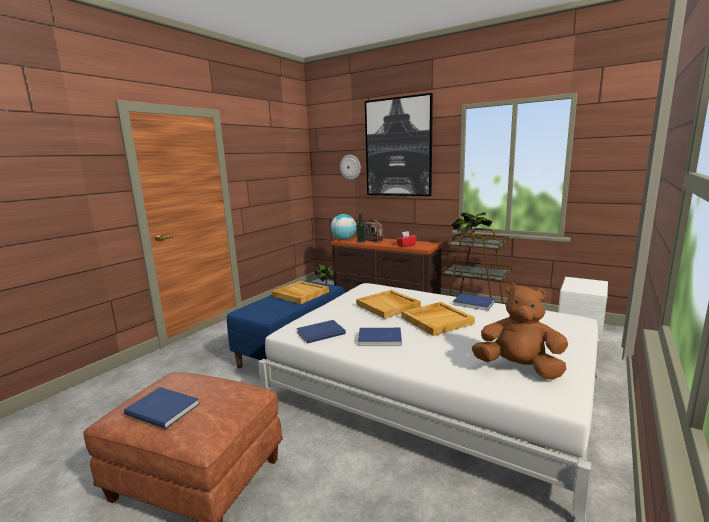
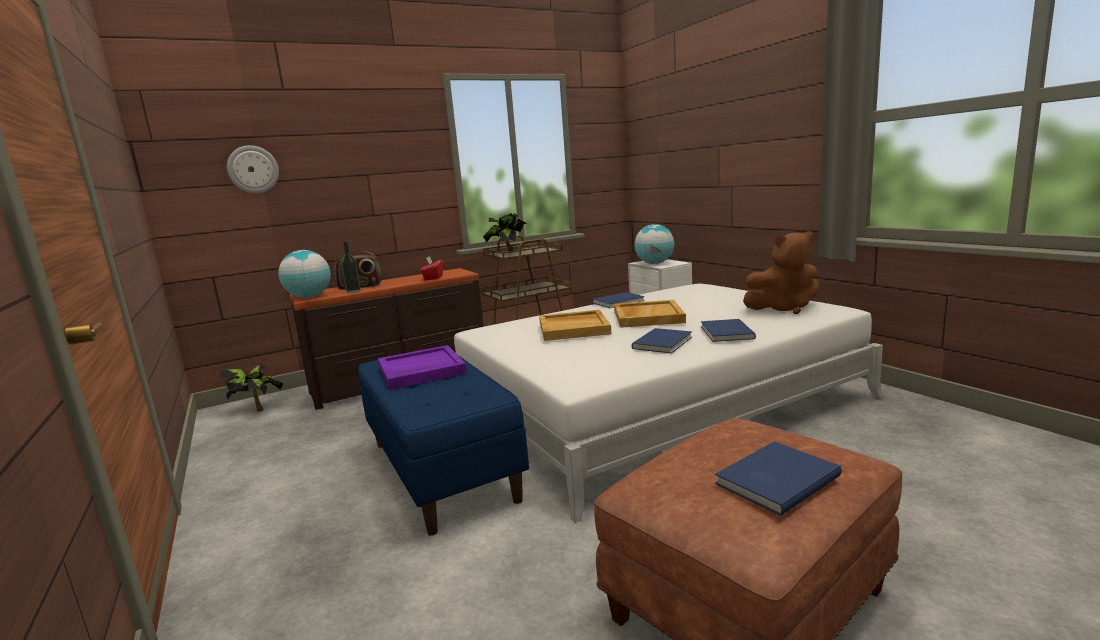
camera: 60 degrees left, 0 degrees up
(300, 294) = (421, 370): beige tray -> purple tray
(320, 332) = (607, 367): blue book -> blue book (725, 333)
(398, 147) = (351, 133): picture -> none
(518, 368) = (783, 309): brown plush toy -> brown plush toy turned 150 degrees counterclockwise
(577, 285) = (654, 263): none -> globe

